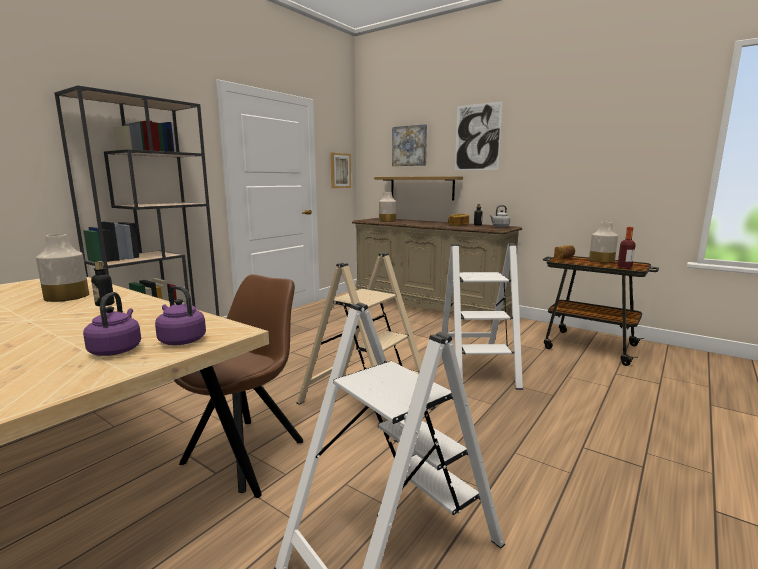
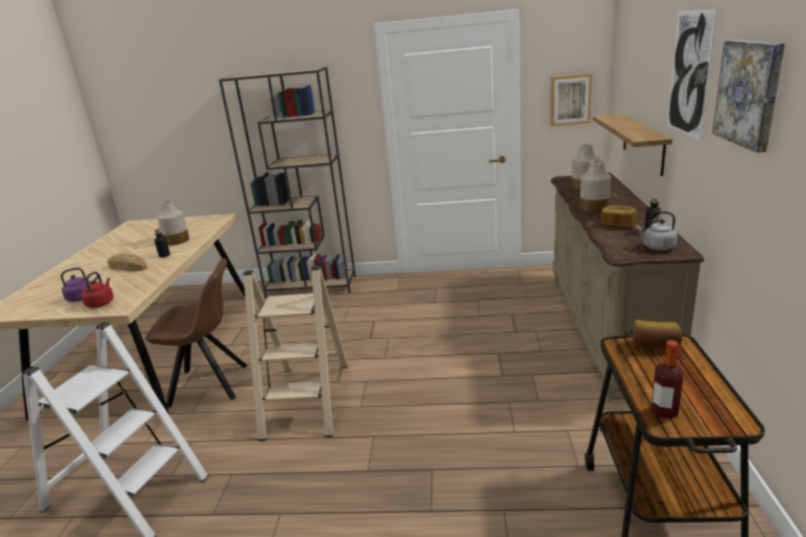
camera: 60 degrees right, 10 degrees up
(76, 321) = (127, 267): none -> bread
(181, 340) = (101, 303): purple kettle -> red kettle
(409, 146) = (640, 71): picture -> picture (748, 93)
(476, 366) = (455, 428): white step ladder -> none
(601, 260) = (693, 379): beige vase -> beige vase (594, 207)

